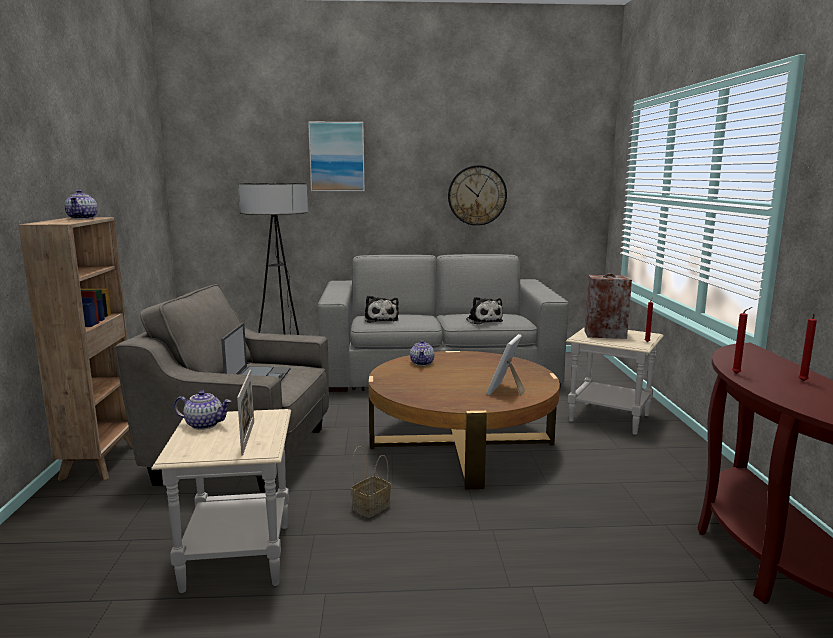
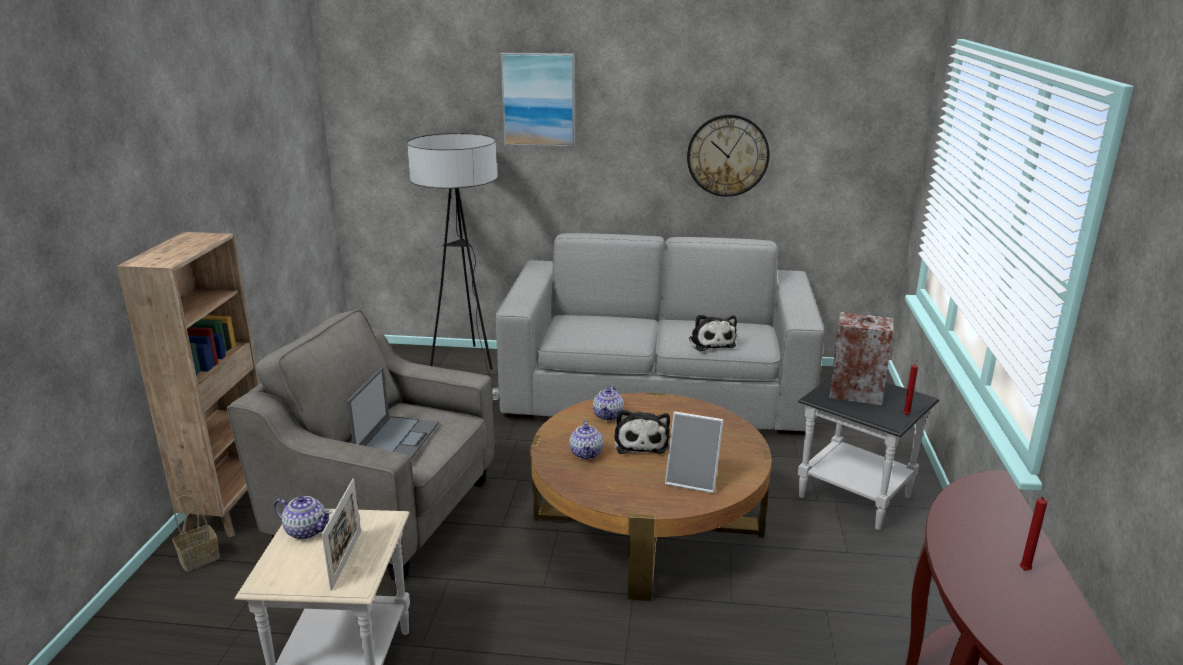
camera: 10 degrees right, 10 degrees up
(83, 218) = (195, 239): teapot -> teapot (586, 453)
(371, 507) = (510, 613): basket -> basket (200, 558)
(381, 319) = (579, 331): plush toy -> plush toy (641, 442)
(505, 391) = (693, 480): picture frame -> picture frame turned 105 degrees counterclockwise
(610, 418) = (855, 496): beige side table -> black side table
(737, 374) = (945, 544): red candle -> none

